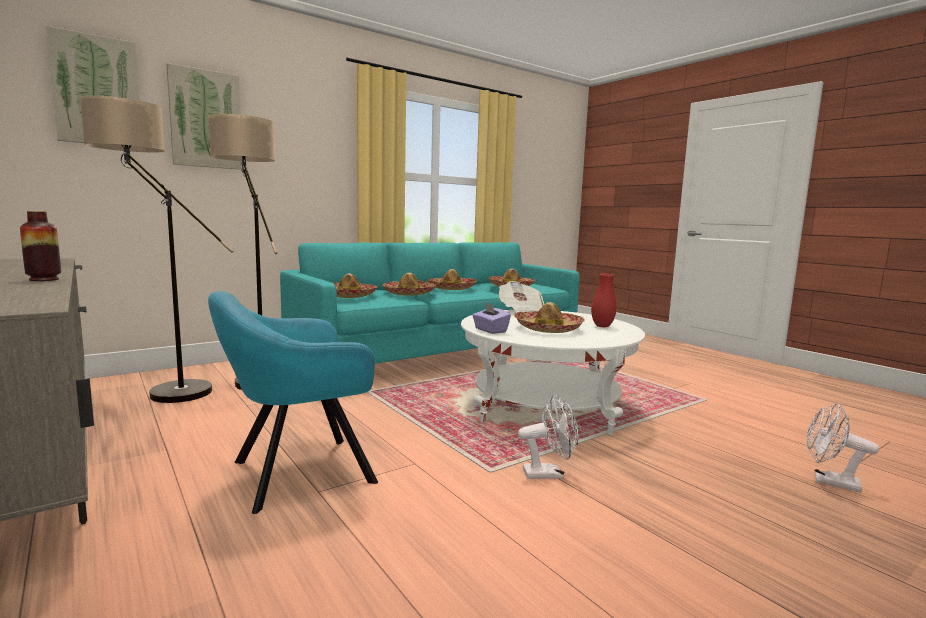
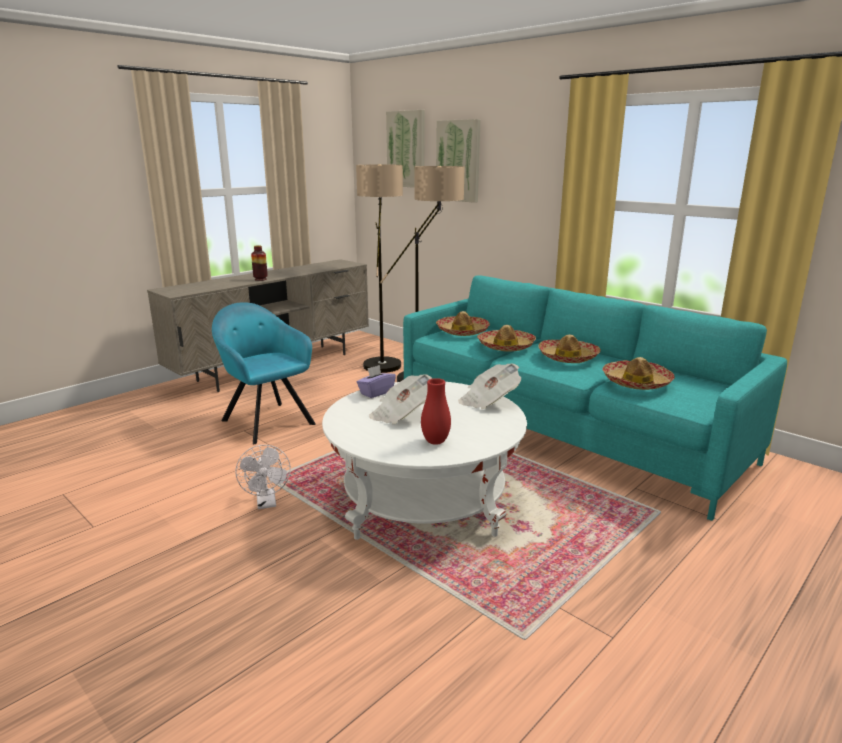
camera: 80 degrees right, 10 degrees up
(548, 328) = (401, 415): hat -> newspaper
(829, 481) = (249, 691): white fan -> none

